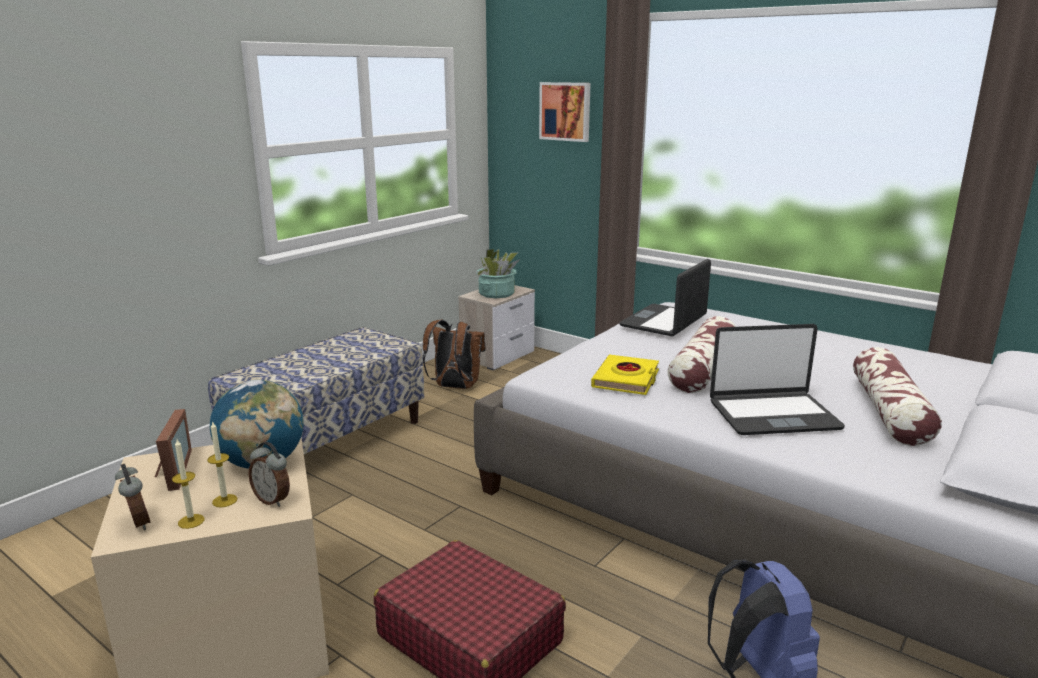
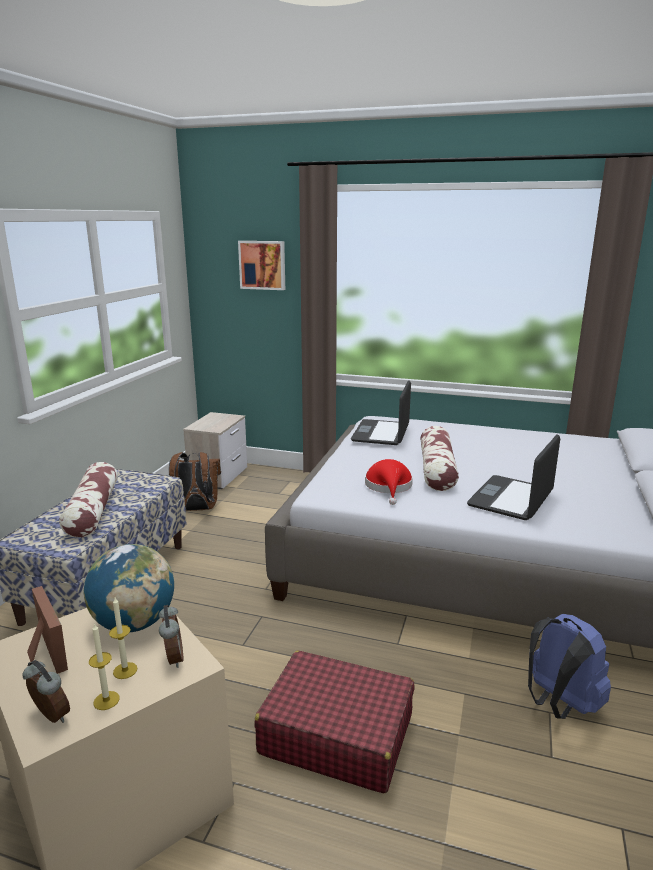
camera: 20 degrees left, 0 degrees up
(273, 500) = (173, 658): alarm clock -> alarm clock turned 120 degrees counterclockwise
(496, 294) = (215, 423): potted plant -> none
(626, 380) = (389, 487): yellow book -> red hat
(772, 415) = (512, 499): laptop -> laptop turned 150 degrees clockwise
(889, 412) = (581, 484): pillow -> pillow (93, 511)

